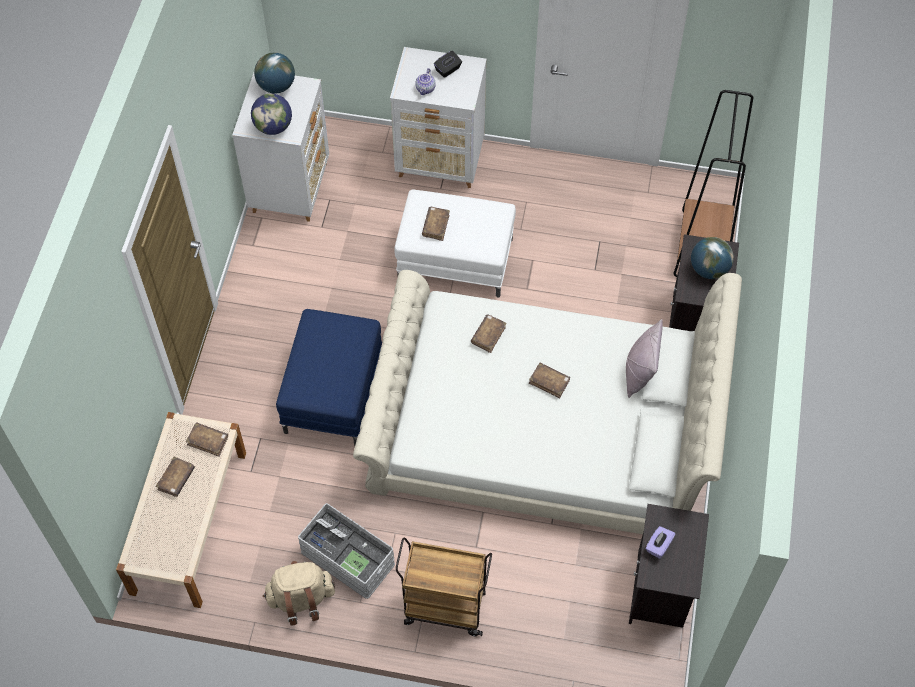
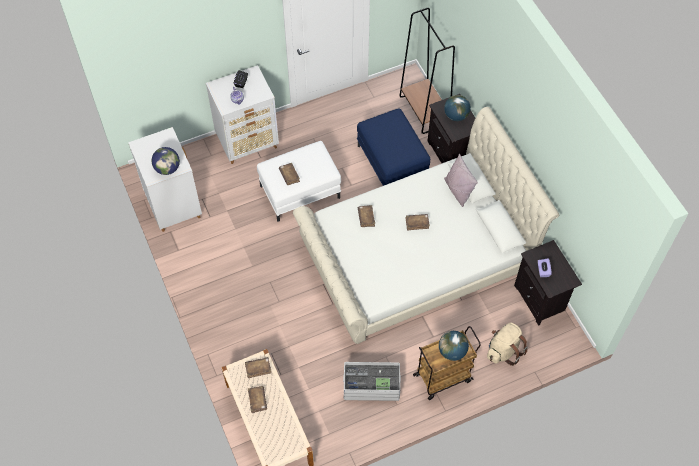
camera: 35 degrees left, 0 degrees up
(277, 86) = (150, 144): globe -> globe (452, 351)
(301, 599) = (364, 424): beige backpack -> beige backpack (504, 350)
(334, 393) = (292, 303): blue ottoman -> blue ottoman (392, 162)

